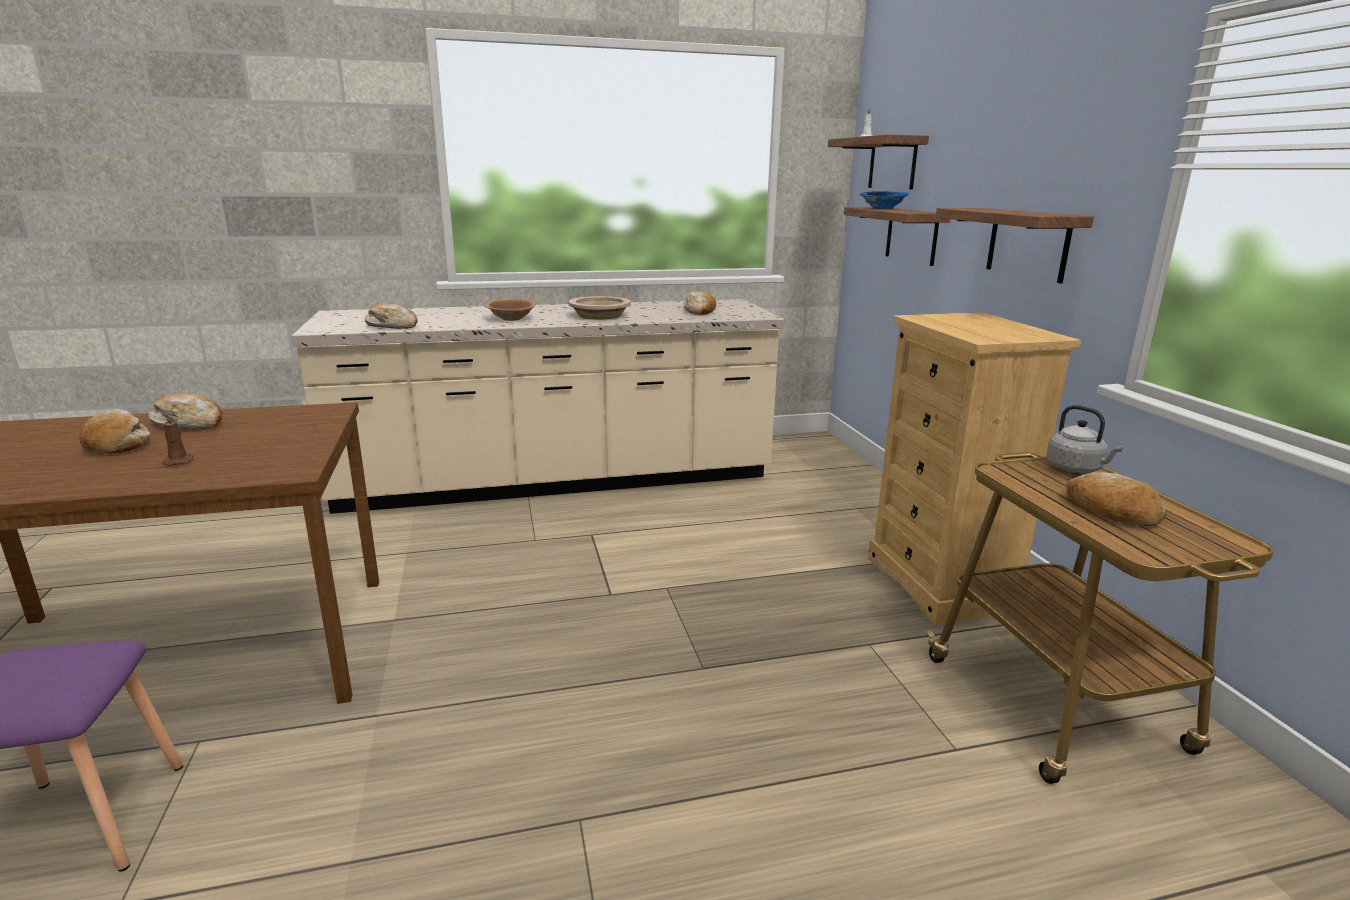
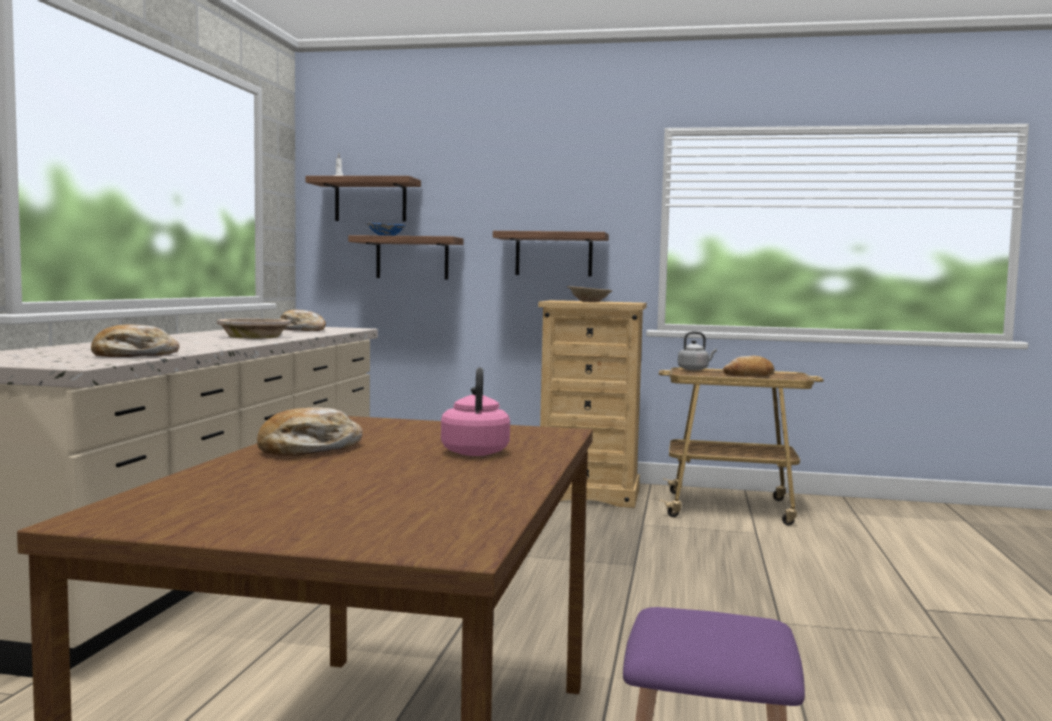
camera: 65 degrees left, 15 degrees down
(117, 444) = (357, 467): bread -> none
(179, 461) = (475, 451): brown candle -> pink kettle
(511, 319) = (201, 343): brown bowl -> brown bowl (589, 302)

